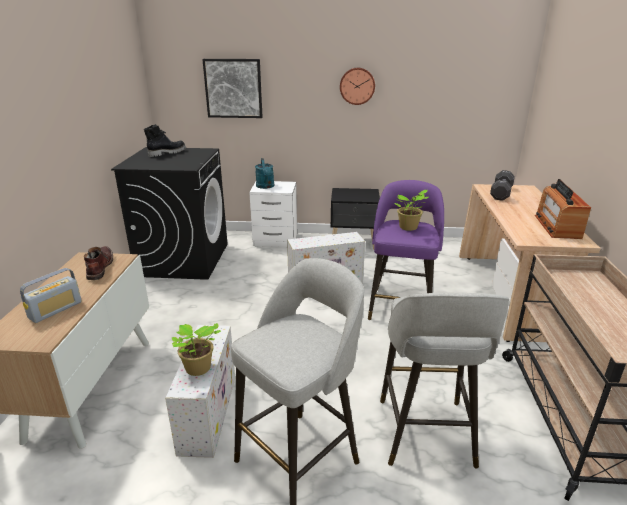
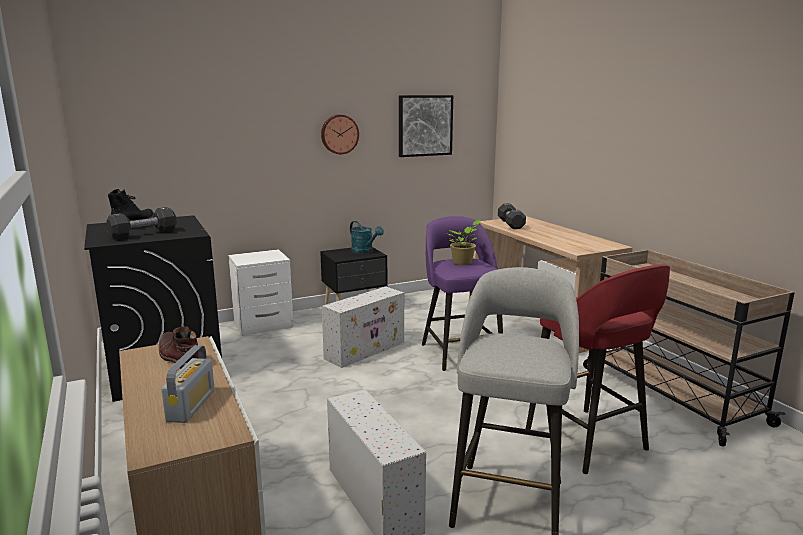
camera: 30 degrees left, 10 degrees down
(160, 162) = (143, 234): none -> black dumbbell
(198, 369) = (384, 432): potted plant -> none
(233, 88) = (195, 143): picture -> picture (425, 125)
(265, 186) = (250, 258): turquoise watering can -> turquoise watering can (365, 251)
(426, 435) = (588, 441): grey stool -> red stool
(557, 226) = (585, 239): radio -> none

